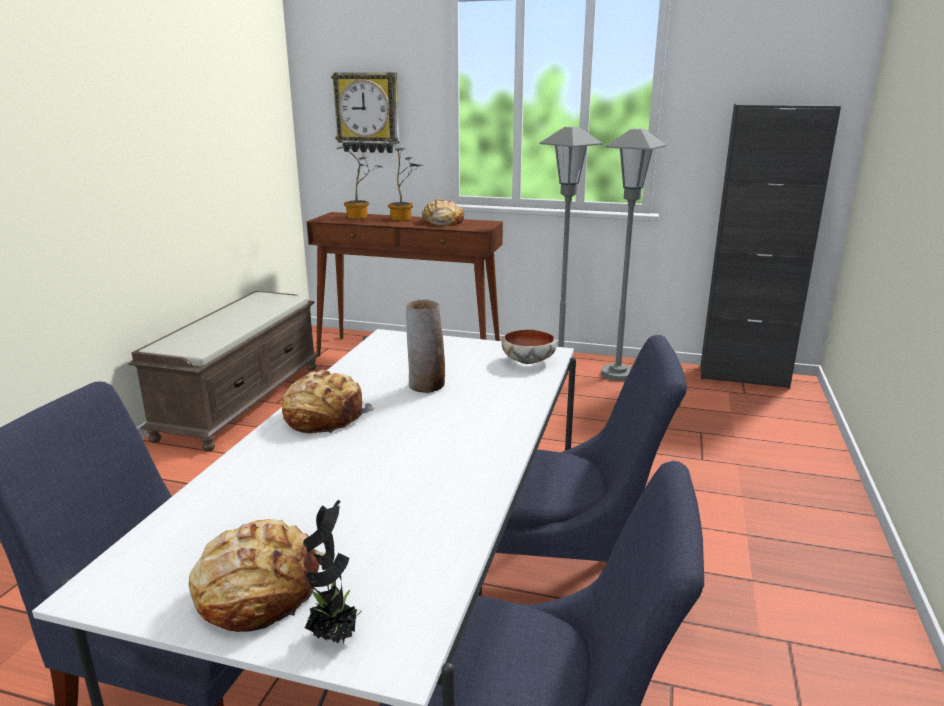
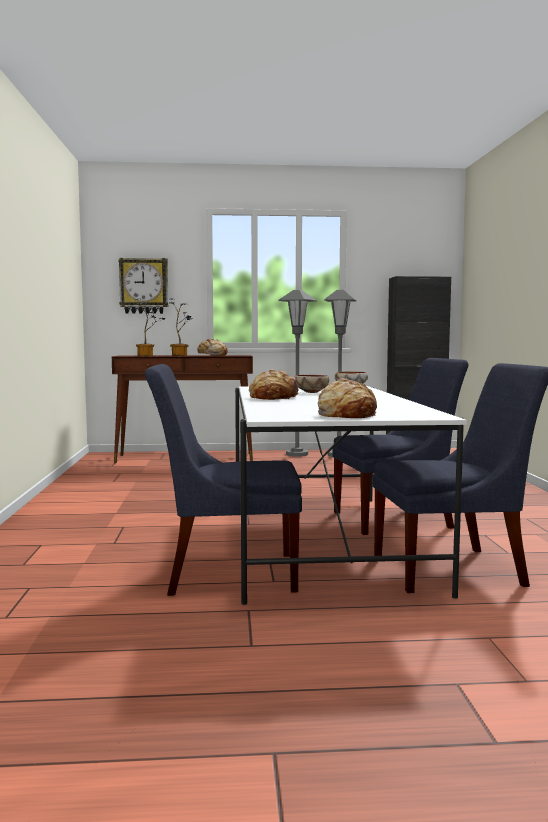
camera: 20 degrees left, 15 degrees down
(241, 400) = (83, 482): brown bench -> none
(335, 636) = (404, 416): potted plant -> none
(426, 386) = (310, 392): vase -> bowl

